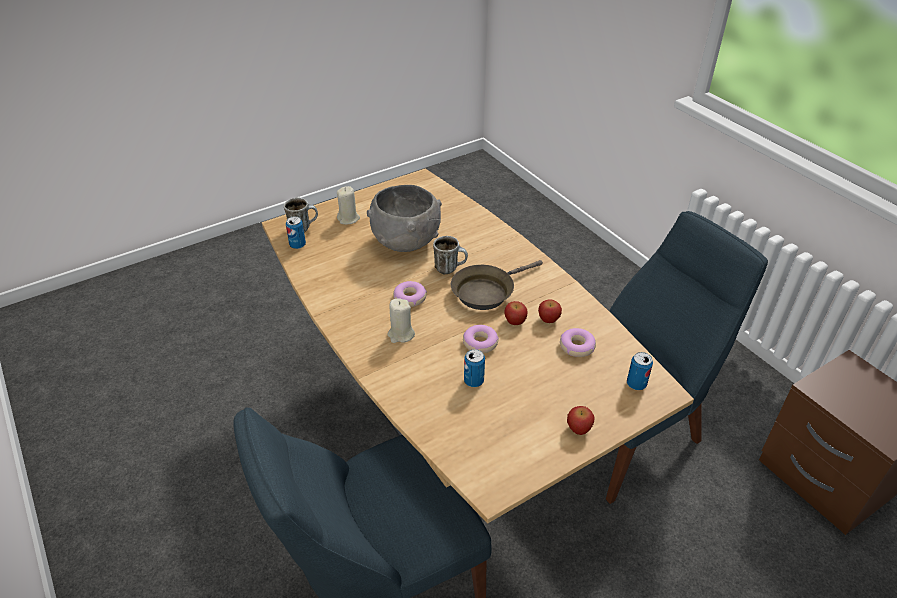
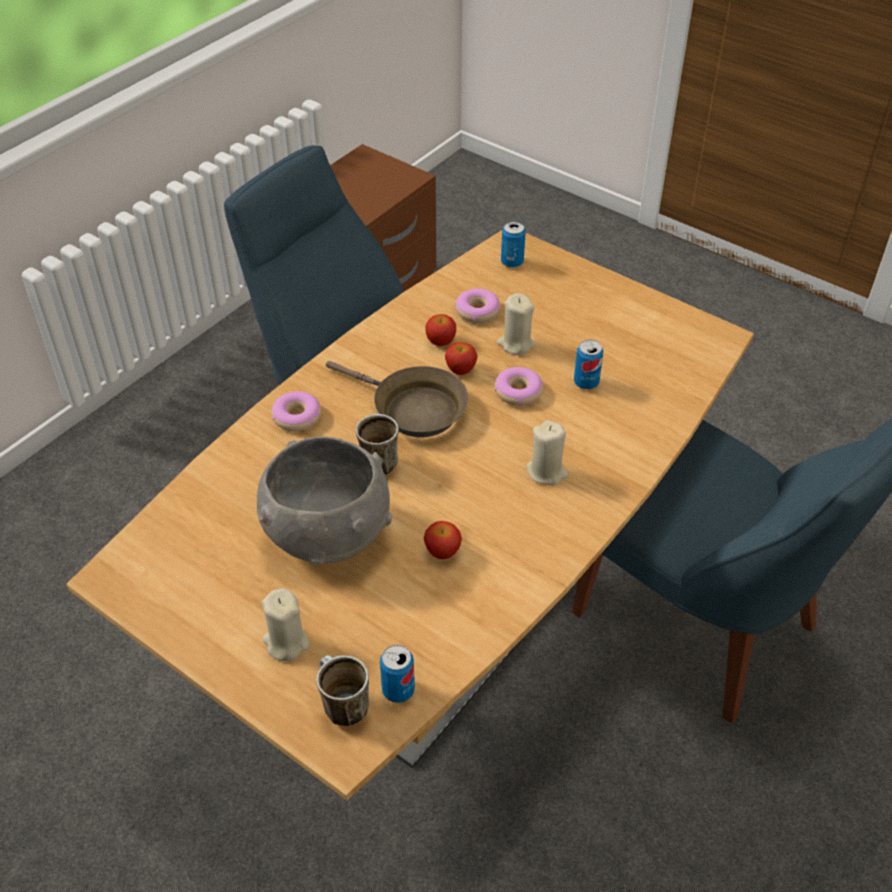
camera: 110 degrees left, 5 degrees up
(409, 298) = (467, 486): donut -> donut (297, 417)
(531, 356) = (516, 344): none -> beige candle
(578, 428) = (601, 292): apple -> apple (442, 551)

